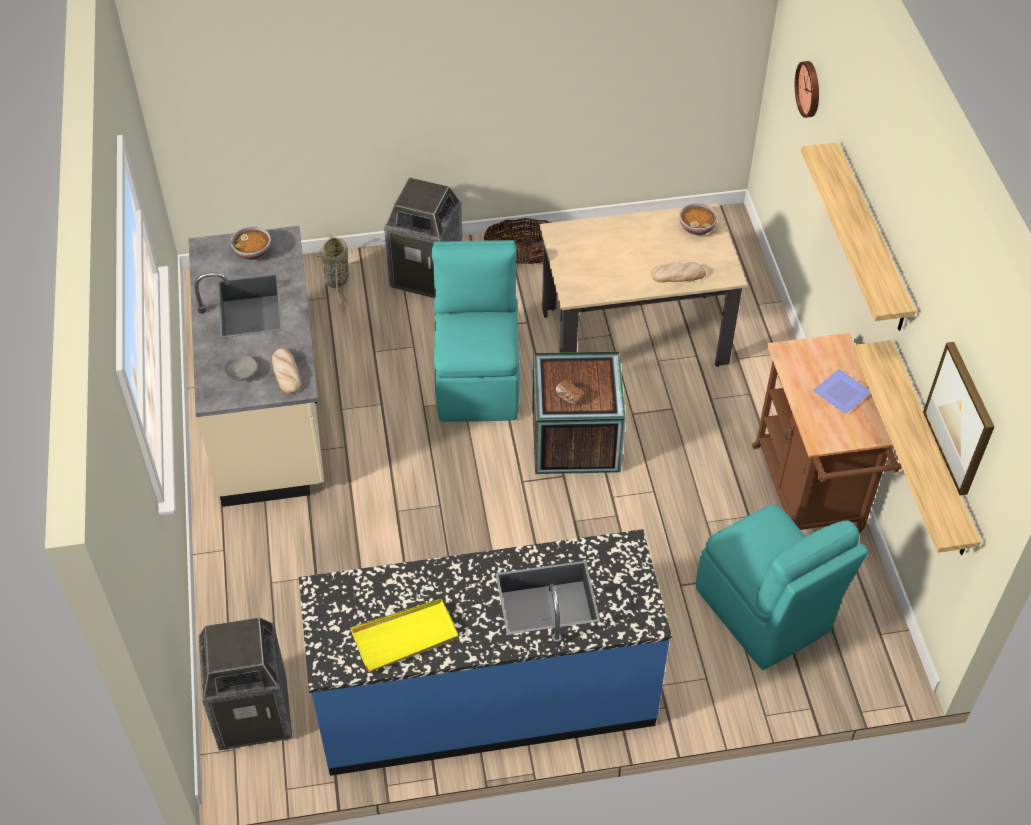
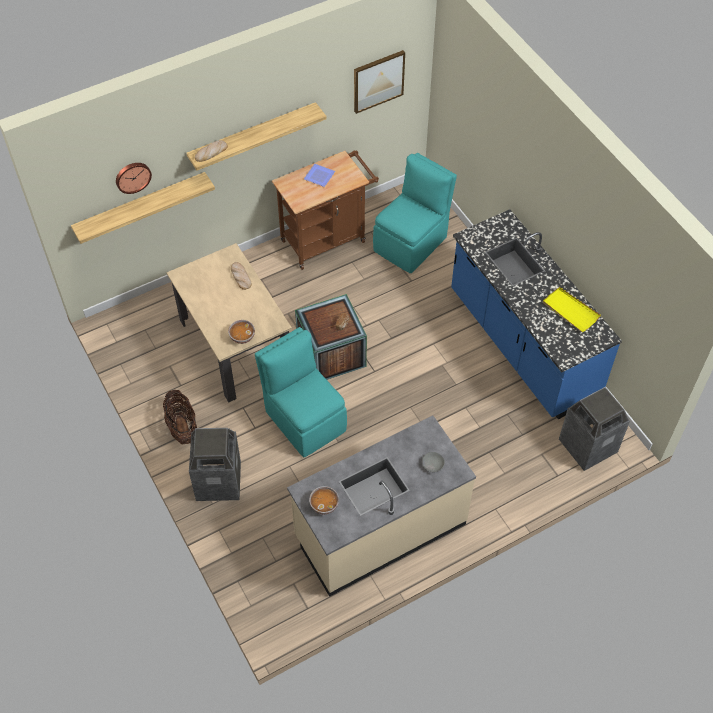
camera: 110 degrees left, 5 degrees up
(286, 372) = (421, 440): bread -> bread (211, 152)
(337, 281) = (244, 537): basket -> none
(478, 380) = (304, 419): turquoise chair -> turquoise chair turned 75 degrees clockwise
(697, 227) = (193, 277): bowl -> bowl (242, 337)
(929, 450) = (363, 122): shelf -> shelf (141, 207)

